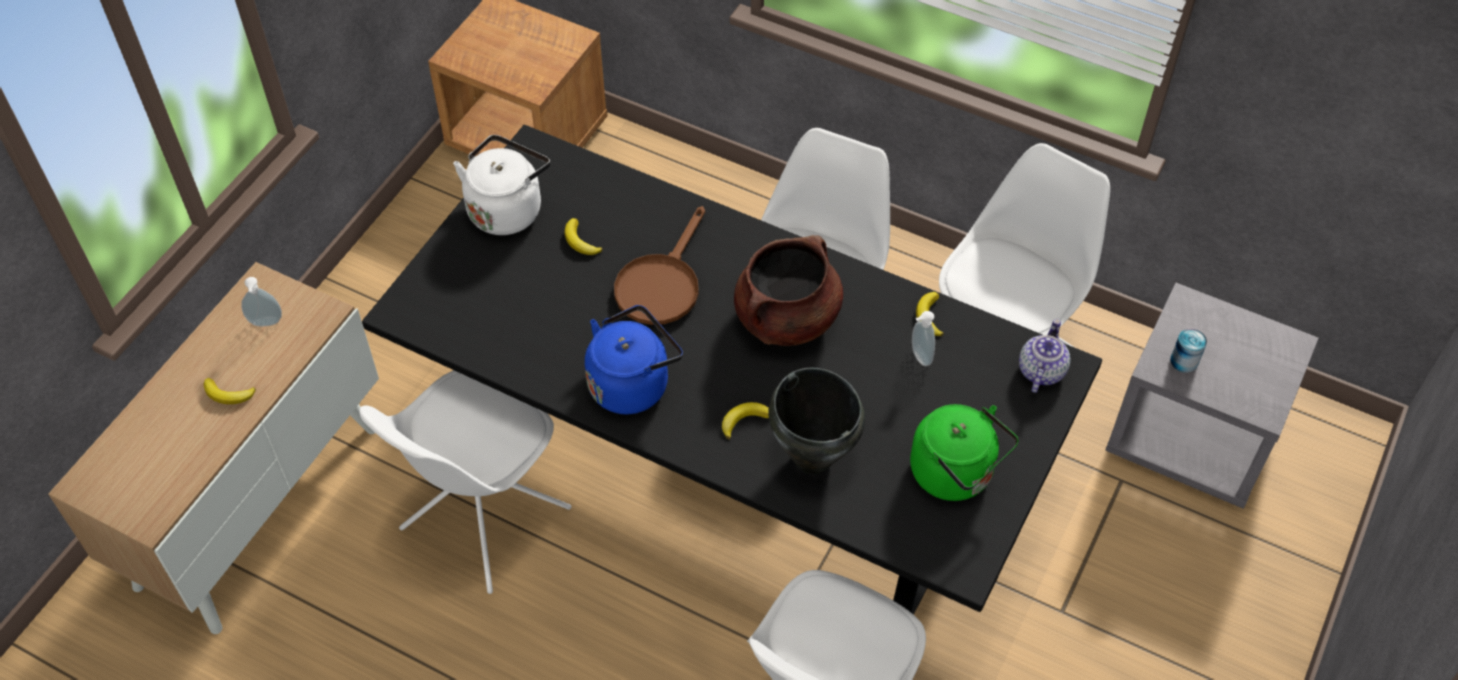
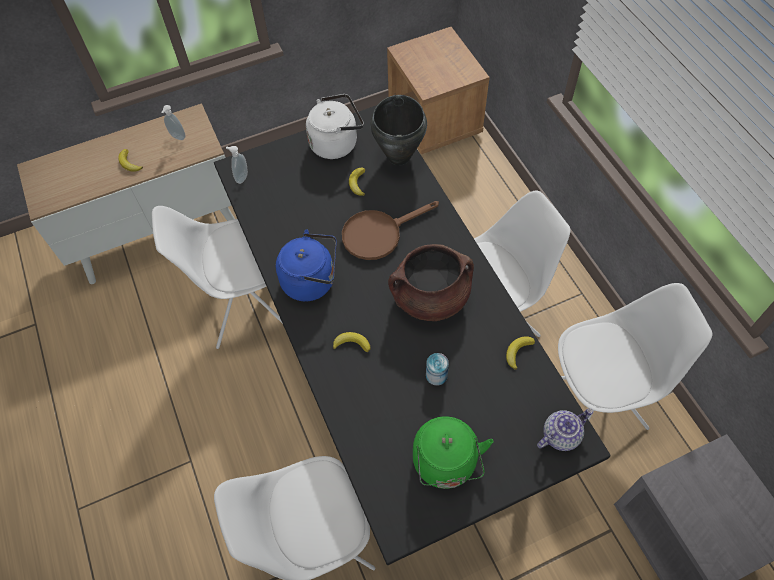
camera: 40 degrees right, 5 degrees up
(813, 458) = (370, 393): black cooking pot -> black cooking pot (399, 157)
(919, 357) = (489, 373): soap dispenser -> soap dispenser (241, 177)
(1184, 361) = (687, 491): can -> can (436, 375)

